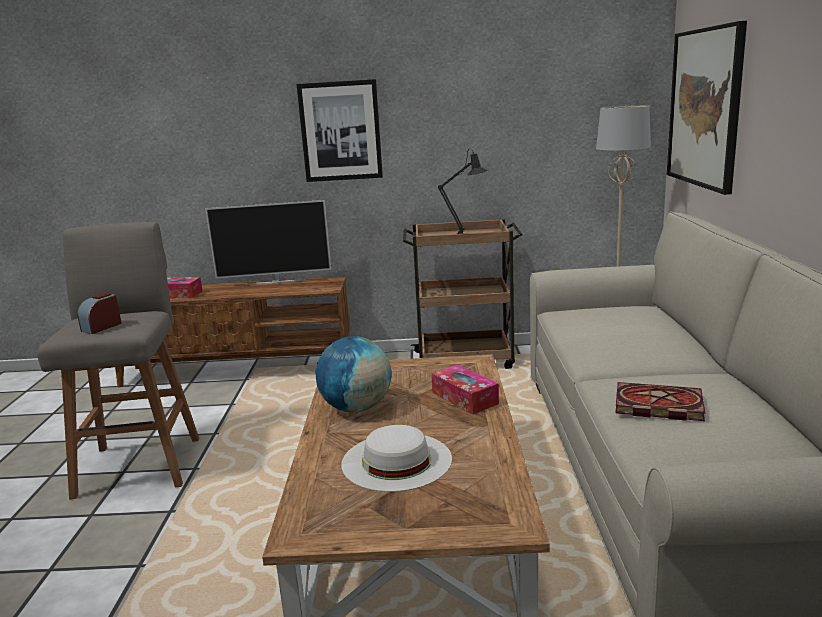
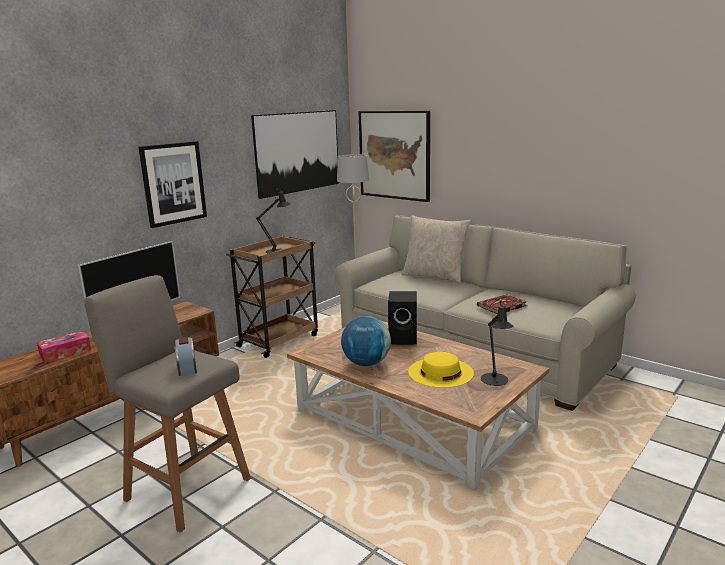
camera: 50 degrees left, 0 degrees up
(396, 461) = (440, 372): white hat -> yellow hat
(425, 512) = (495, 381): none -> black table lamp
(464, 398) = (404, 338): tissue box -> black speaker
(550, 100) = (298, 152): none -> picture
(668, 326) = (434, 276): none -> beige pillow

